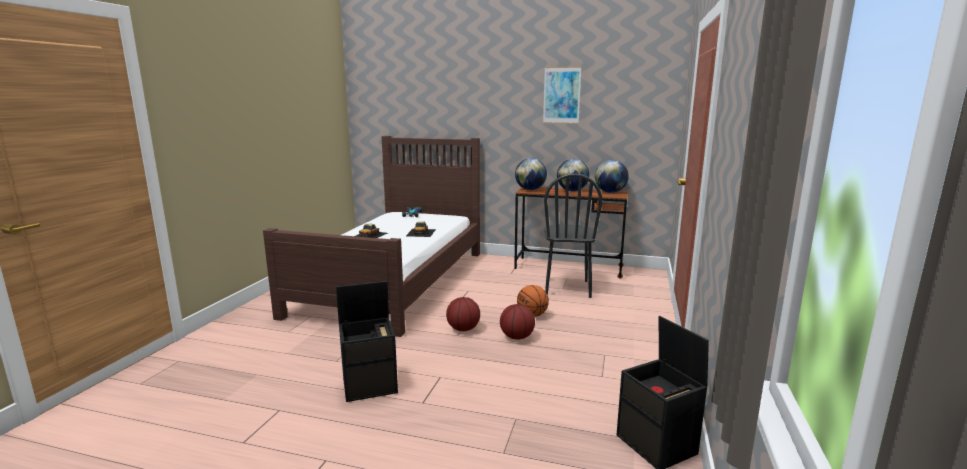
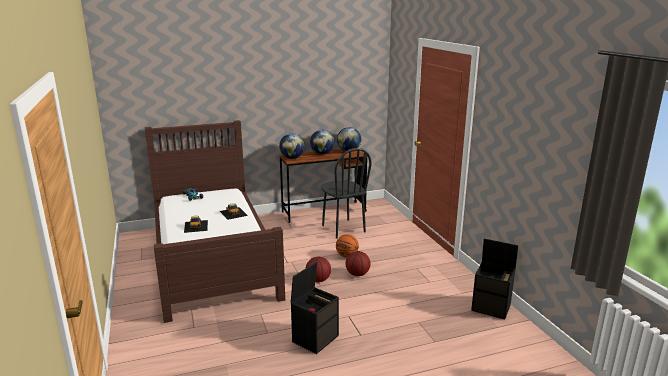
camera: 35 degrees left, 5 degrees up
(561, 95) = (305, 80): picture -> none

